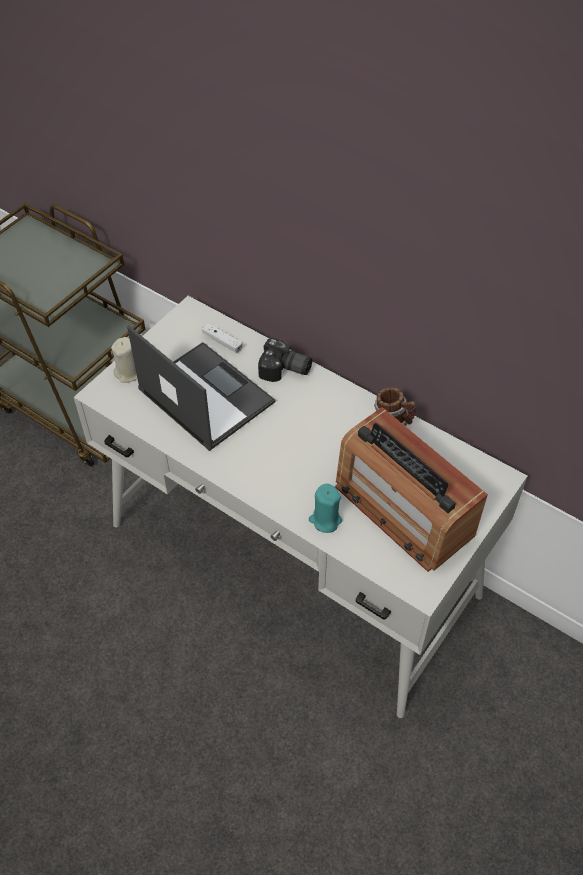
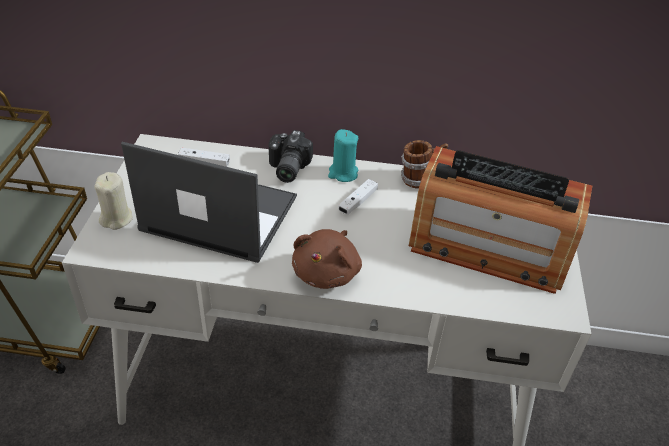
camera: 30 degrees left, 10 degrees down
(256, 479) = (327, 272): none -> brown plush toy
(285, 371) = (286, 168): camera -> camera turned 105 degrees clockwise
(323, 425) = (358, 202): none -> white game controller
(325, 520) = (424, 284): turquoise candle -> turquoise candle (343, 173)

